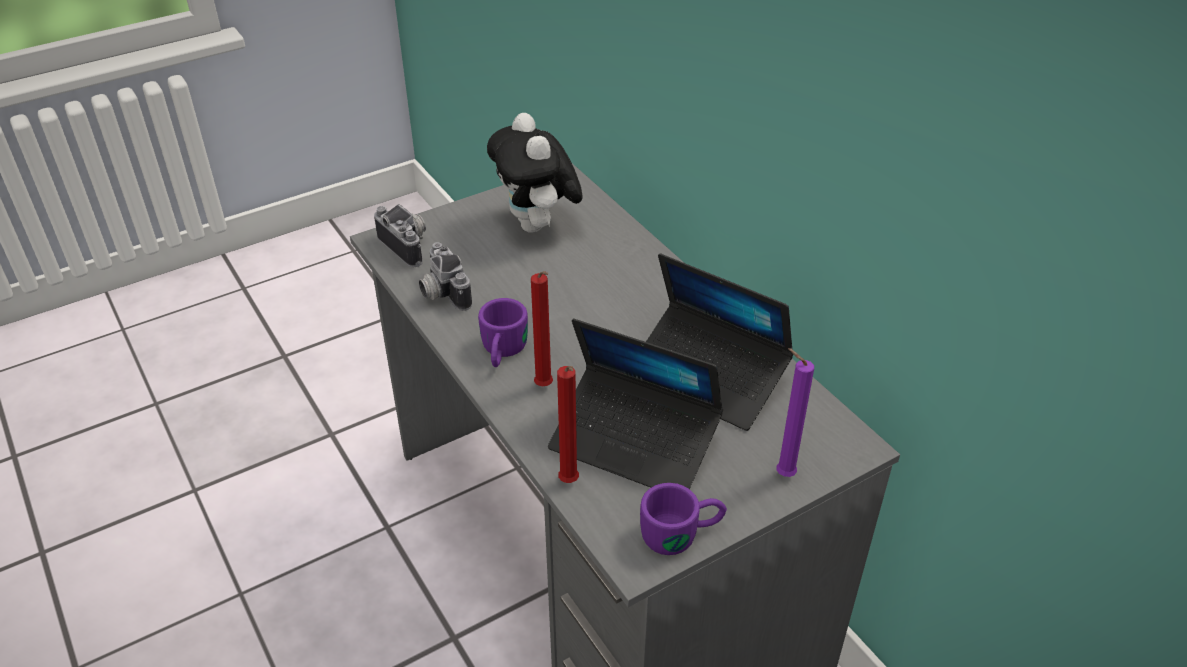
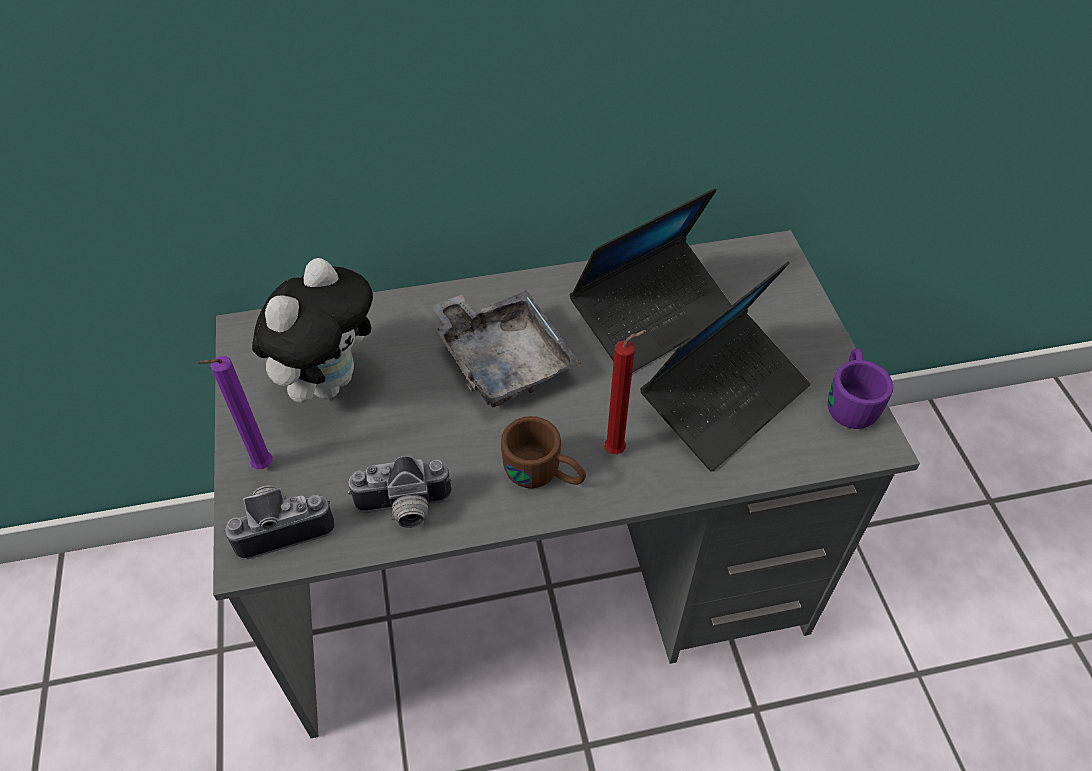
camera: 70 degrees left, 10 degrees up
(502, 353) = (544, 474): purple mug -> brown mug
(538, 226) = (328, 381): plush toy -> plush toy turned 60 degrees counterclockwise
(569, 483) = (766, 467): red candle -> none
(606, 303) = (503, 359): none -> grey tray
(782, 474) = (794, 308): purple candle -> purple candle (260, 468)

